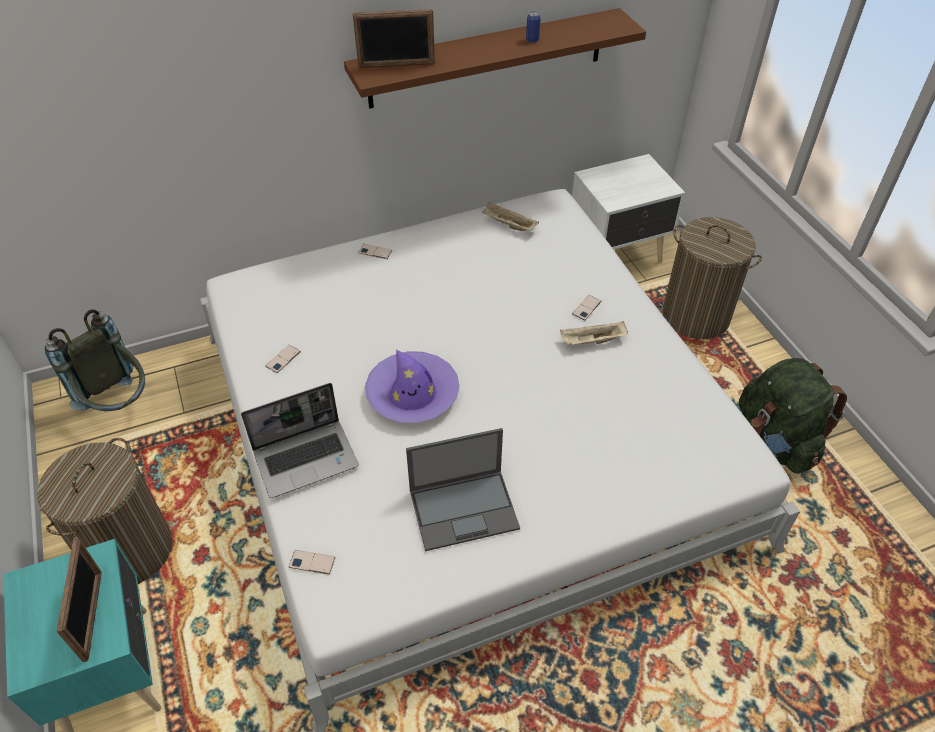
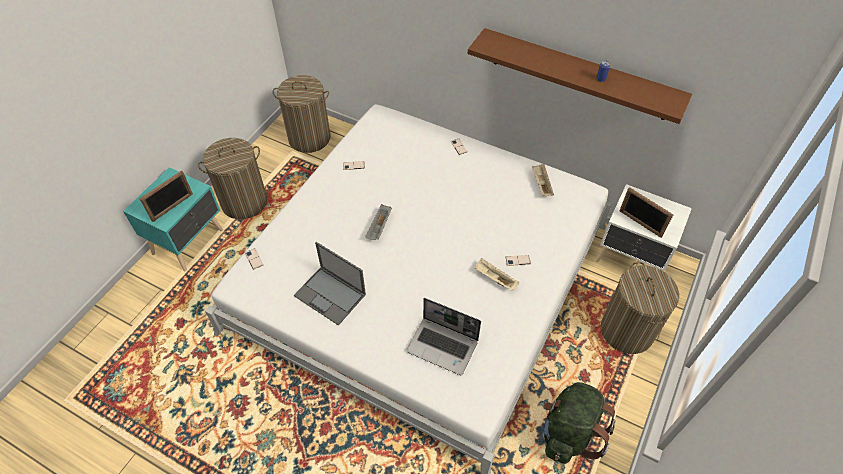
camera: 50 degrees right, 5 degrees up
(119, 405) = (309, 138): grey backpack -> laundry basket
(306, 458) = (305, 216): laptop -> laptop (443, 346)
(396, 65) = (504, 47): picture frame -> picture frame (640, 223)
(413, 394) = (379, 228): purple hat -> grey tray

